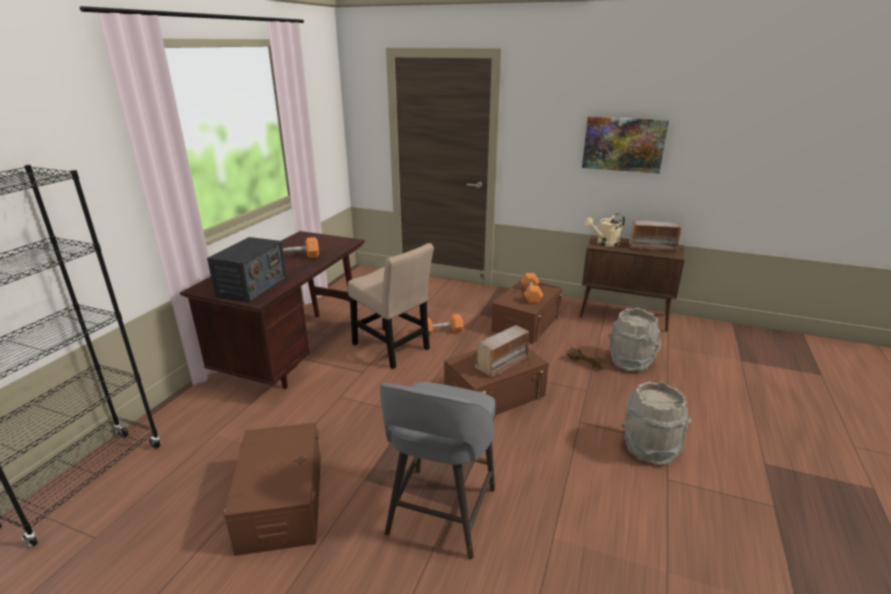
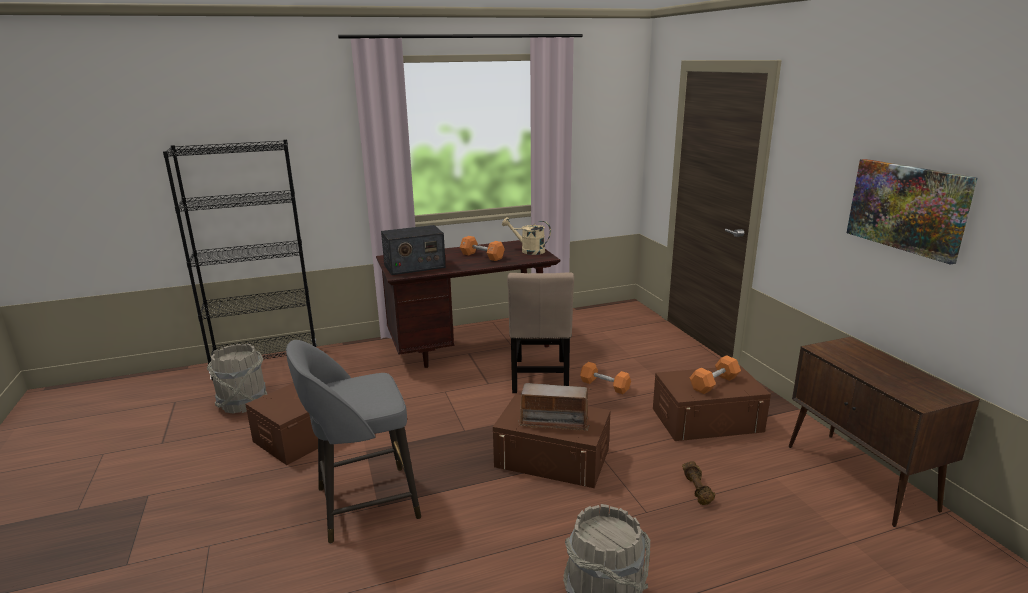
camera: 50 degrees right, 5 degrees down
(604, 244) = (839, 351): beige watering can -> beige watering can (528, 250)
(629, 362) = (758, 521): grey bucket -> grey bucket (243, 403)
(652, 247) = (909, 380): radio -> none

